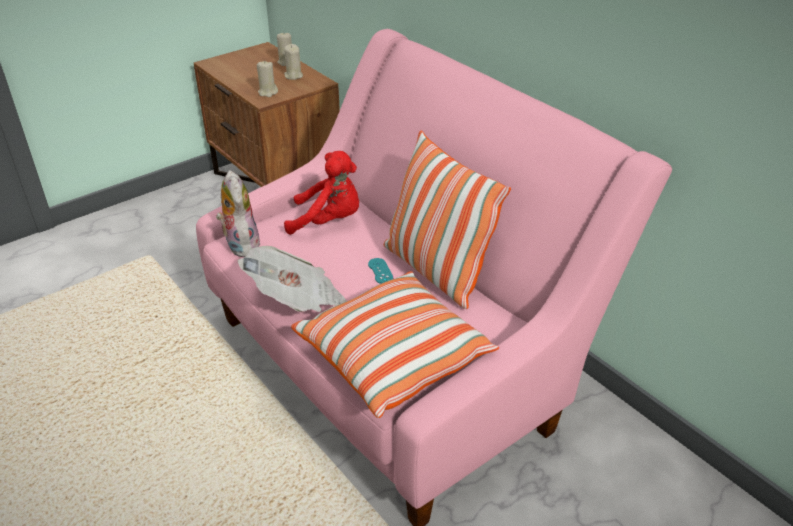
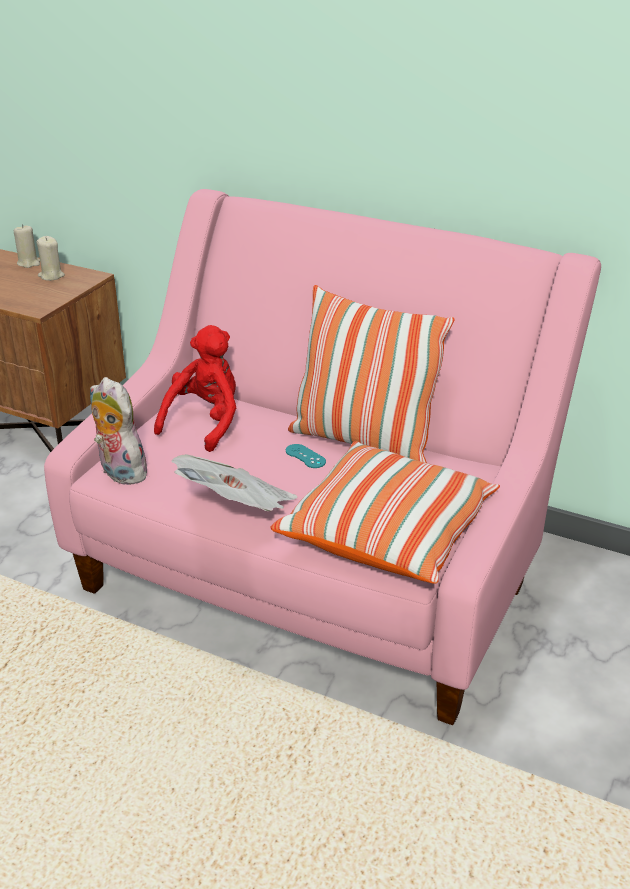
camera: 25 degrees left, 5 degrees down
(268, 92) = (35, 299): beige candle -> none
(328, 221) = (205, 422): red plush toy -> red plush toy turned 45 degrees counterclockwise

